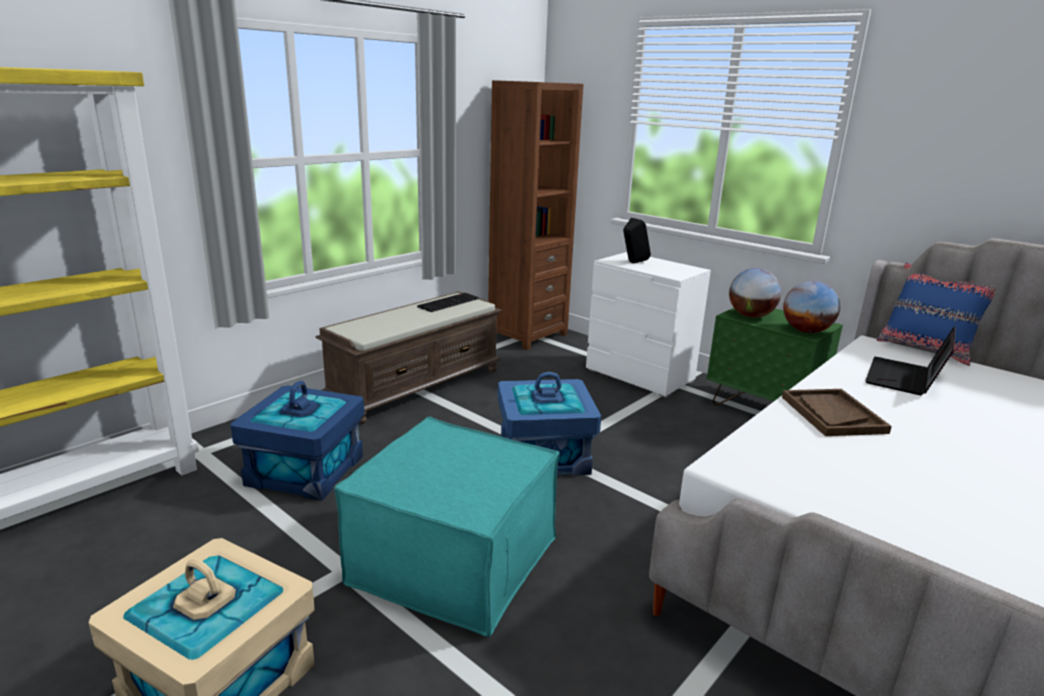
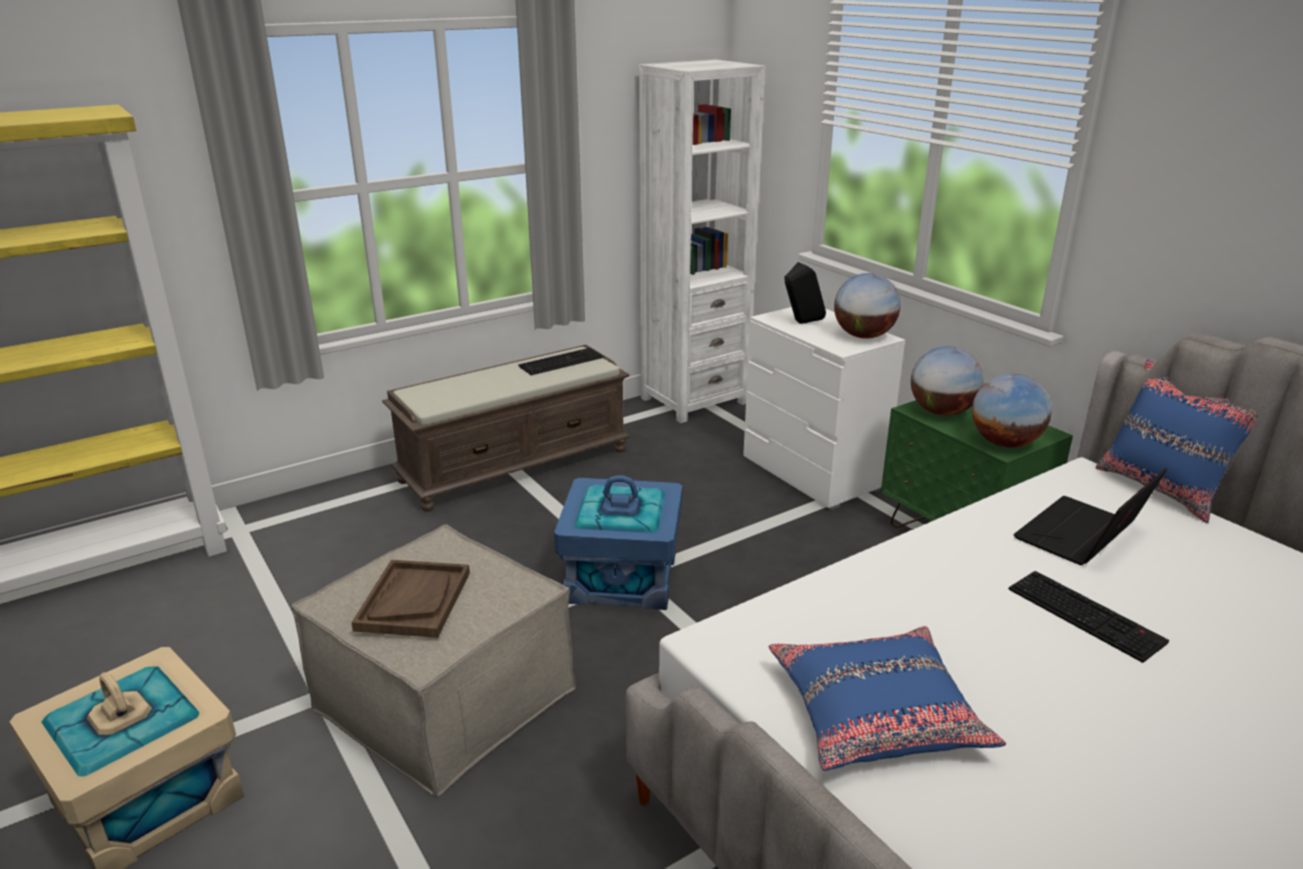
camera: 15 degrees right, 5 degrees up
(306, 470) = (338, 565): blue storage box -> none
(454, 559) = (446, 698): turquoise ottoman -> beige ottoman
(527, 335) = (694, 400): brown bookcase -> white bookcase
(682, 269) = (864, 336): none -> globe
(832, 414) = (922, 582): brown tray -> brown tray (413, 600)
(878, 499) = (876, 713): none -> blue pillow
(952, 424) = (1087, 615): none -> keyboard

